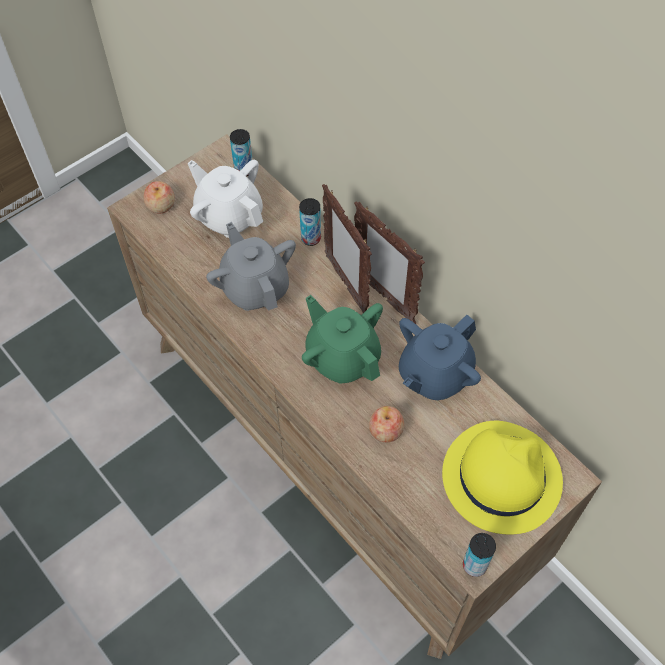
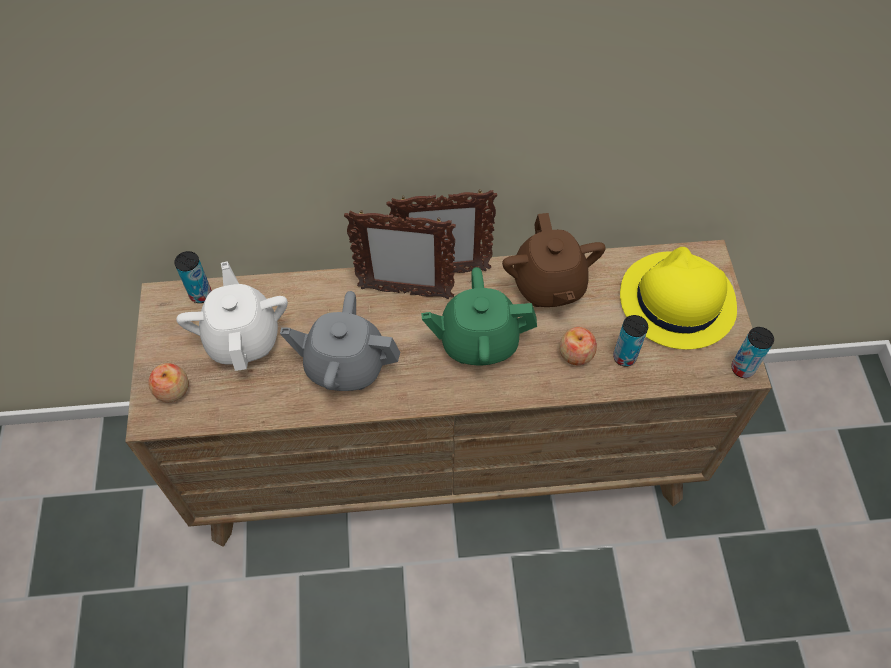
camera: 55 degrees left, 0 degrees up
(229, 216) = (243, 338): white teapot -> white teapot turned 90 degrees clockwise
(311, 238) = (331, 289): can -> can (624, 357)
(434, 374) = (548, 285): blue teapot -> brown teapot

